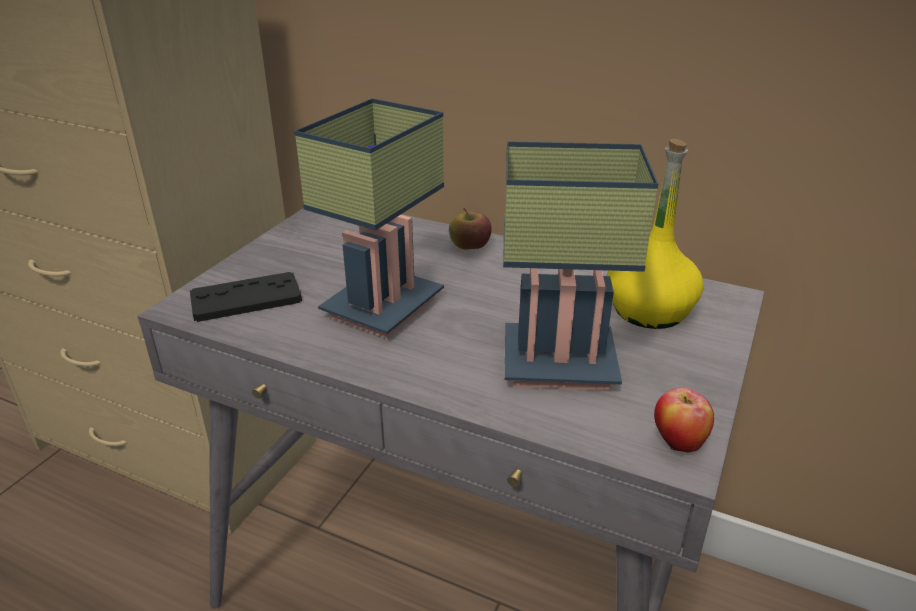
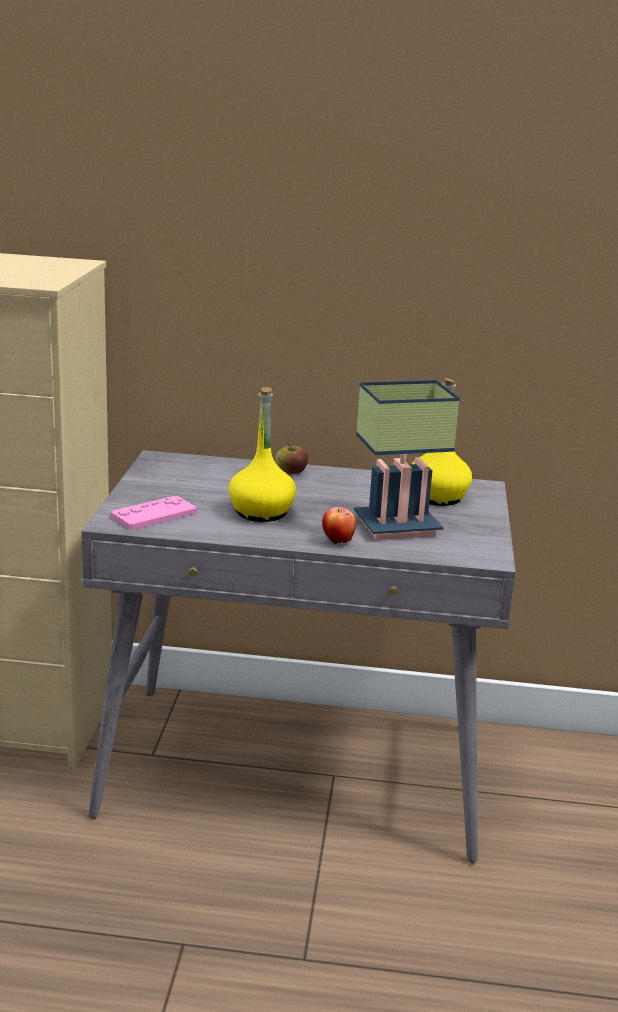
camera: 20 degrees left, 10 degrees down
(246, 299) = (154, 514): black game controller -> pink game controller
(384, 311) = (261, 512): table lamp -> yellow bottle
(678, 443) = (486, 553): apple -> apple (337, 542)

